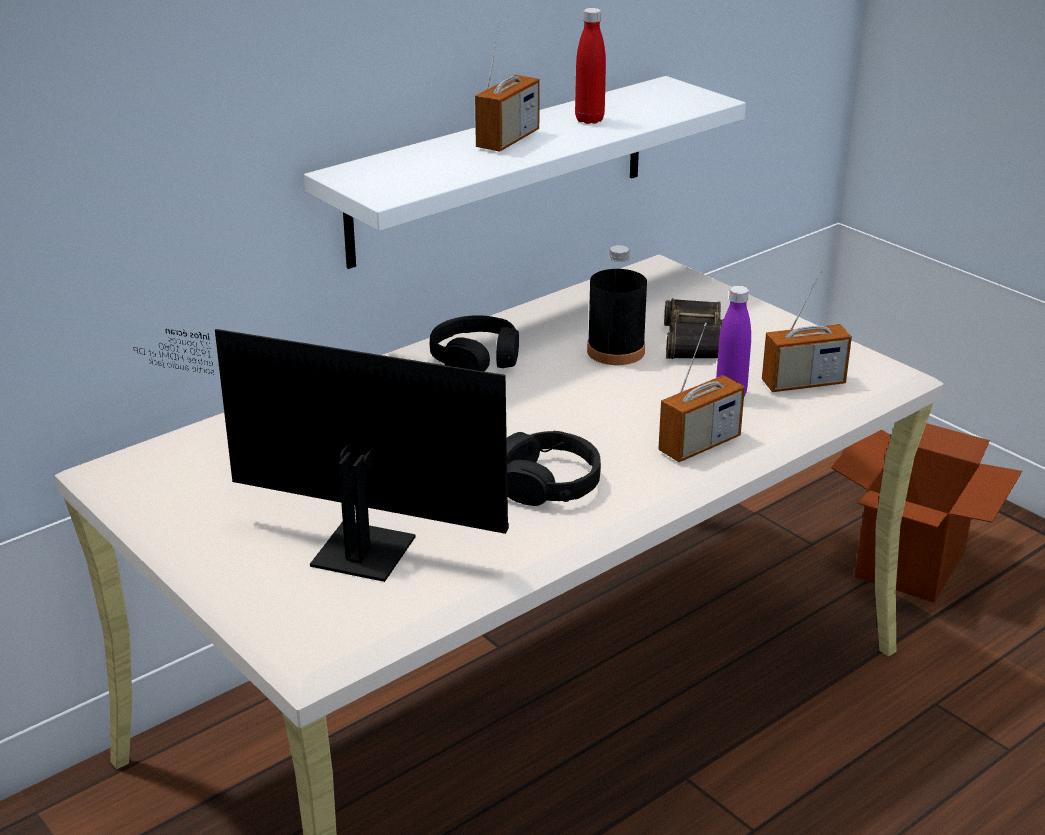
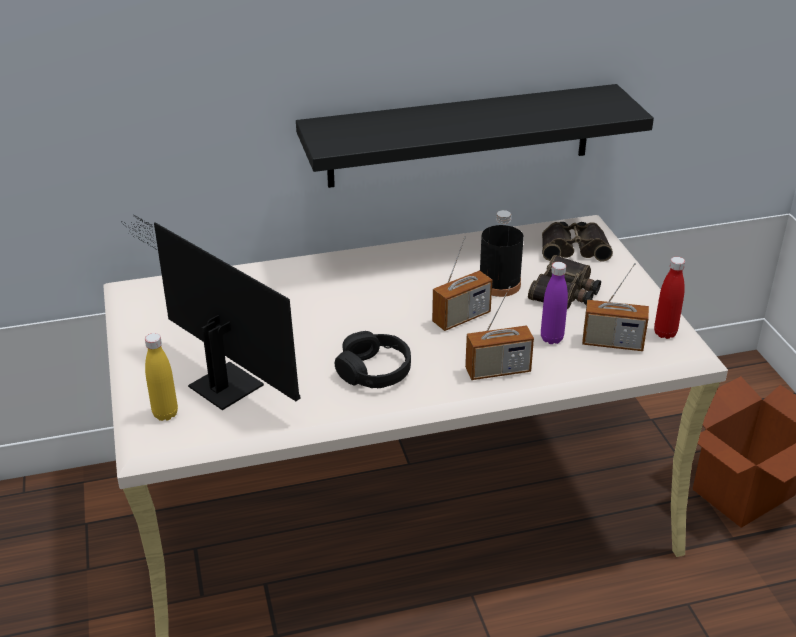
camera: 25 degrees right, 5 degrees up
(307, 608) = (165, 414): none -> yellow bottle
(476, 358) = (402, 267): black headphones -> none
(500, 170) = (460, 136): white shelf -> black shelf
(508, 140) = (450, 118): radio -> radio (461, 318)
(589, 120) = (522, 112): red bottle -> red bottle (665, 333)
(668, 293) = (574, 248): none -> binoculars

